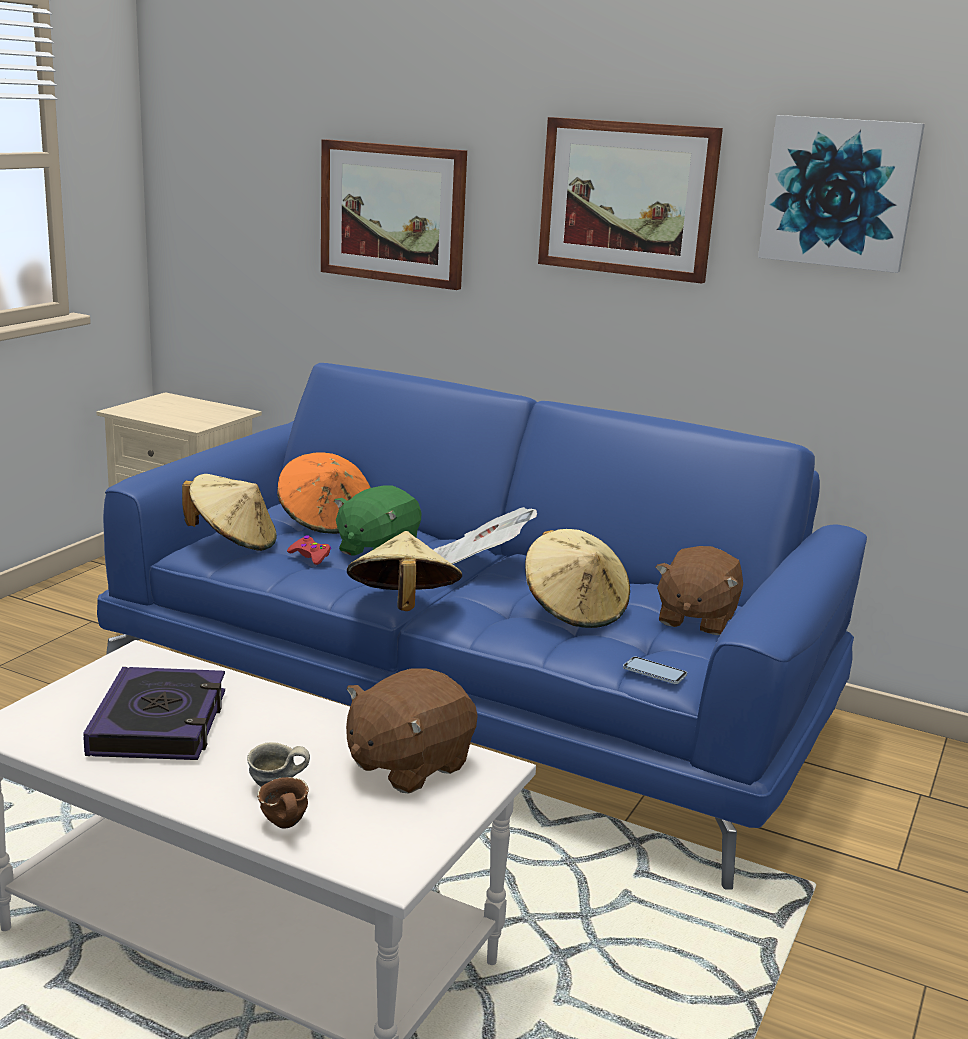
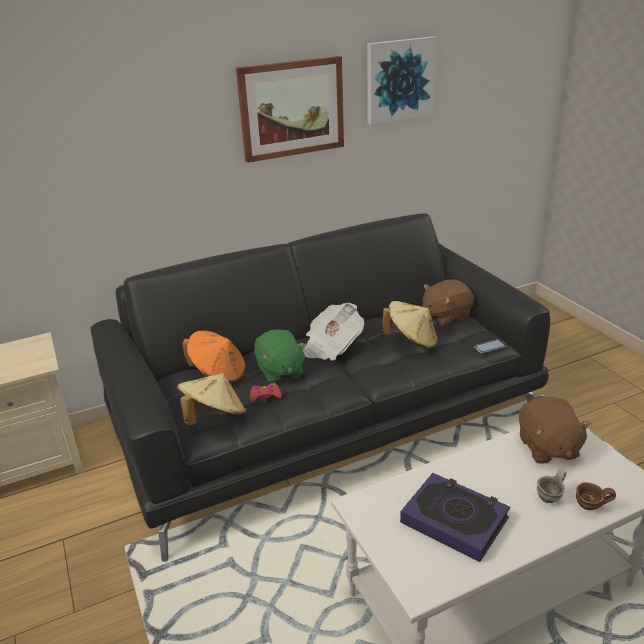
camera: 50 degrees left, 10 degrees up
(393, 213) = (129, 158): picture -> none
(402, 607) = (362, 389): beige hat -> none
(473, 701) = (326, 419): blue sofa -> black sofa
(695, 619) = (445, 316): brown plush toy -> brown plush toy turned 90 degrees clockwise

